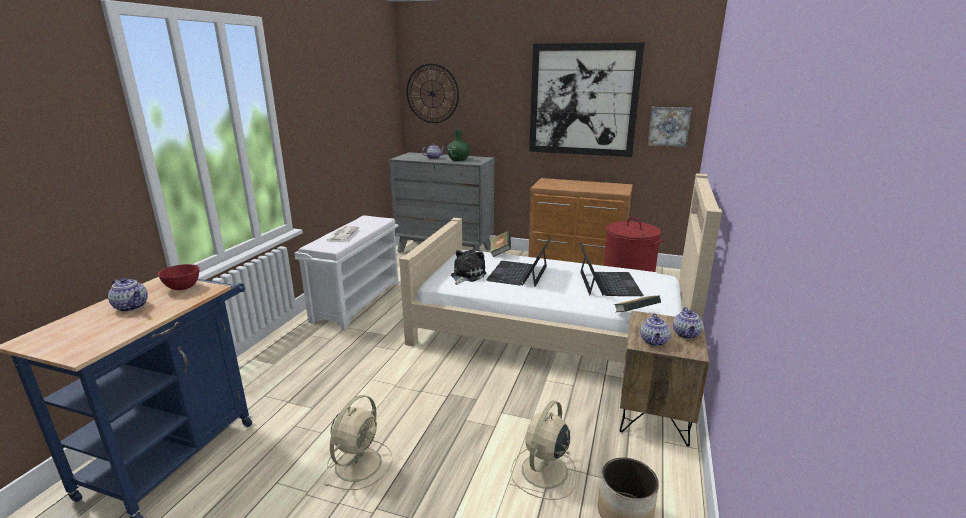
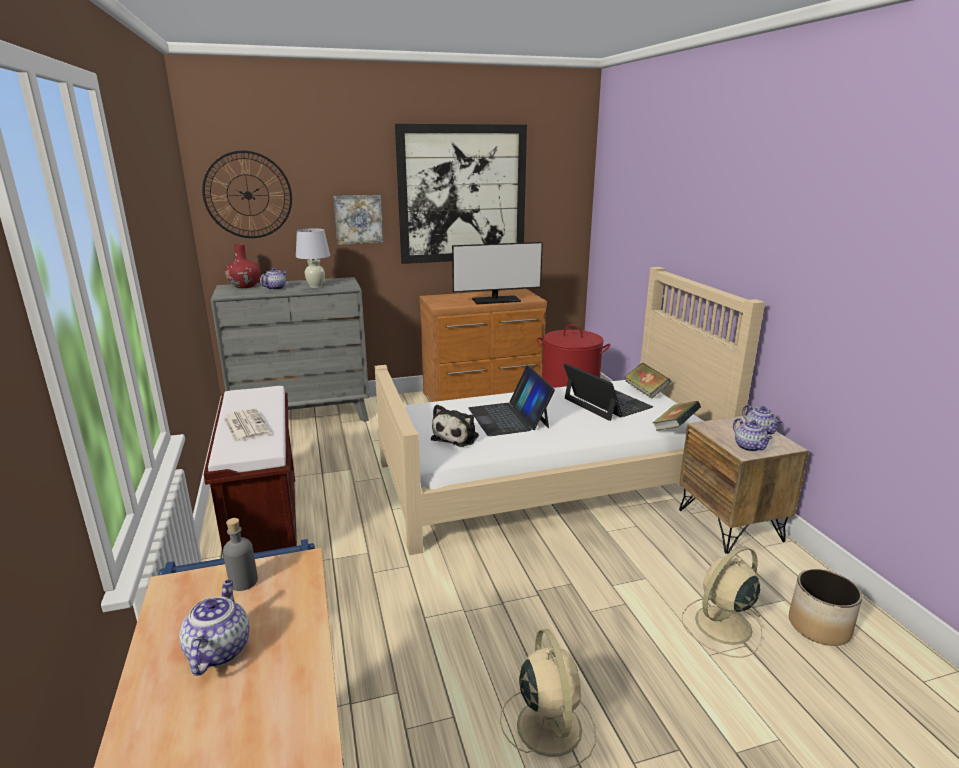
camera: 35 degrees left, 0 degrees up
(132, 307) = (218, 650): teapot -> teapot turned 90 degrees counterclockwise
(182, 287) = (243, 582): red bowl -> grey bottle
(357, 301) = (265, 522): white bench -> brown bench
(420, 154) = (245, 286): none -> red vase
(458, 159) = (316, 286): green vase -> white table lamp
(466, 275) = (457, 437): plush toy -> plush toy turned 150 degrees counterclockwise
(500, 252) = (450, 398): book -> book (645, 391)
(543, 472) = (721, 626): beige fan -> beige fan turned 60 degrees clockwise
(589, 188) = (496, 300): none -> monitor
(669, 126) = (556, 219): picture -> picture (358, 219)

